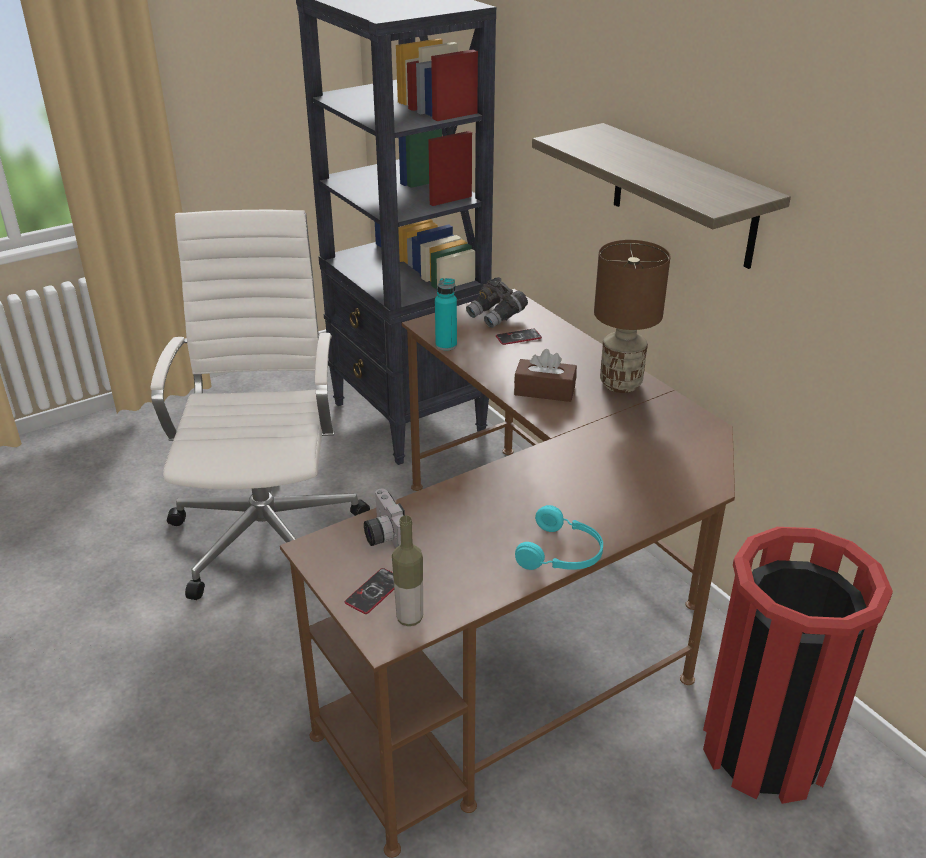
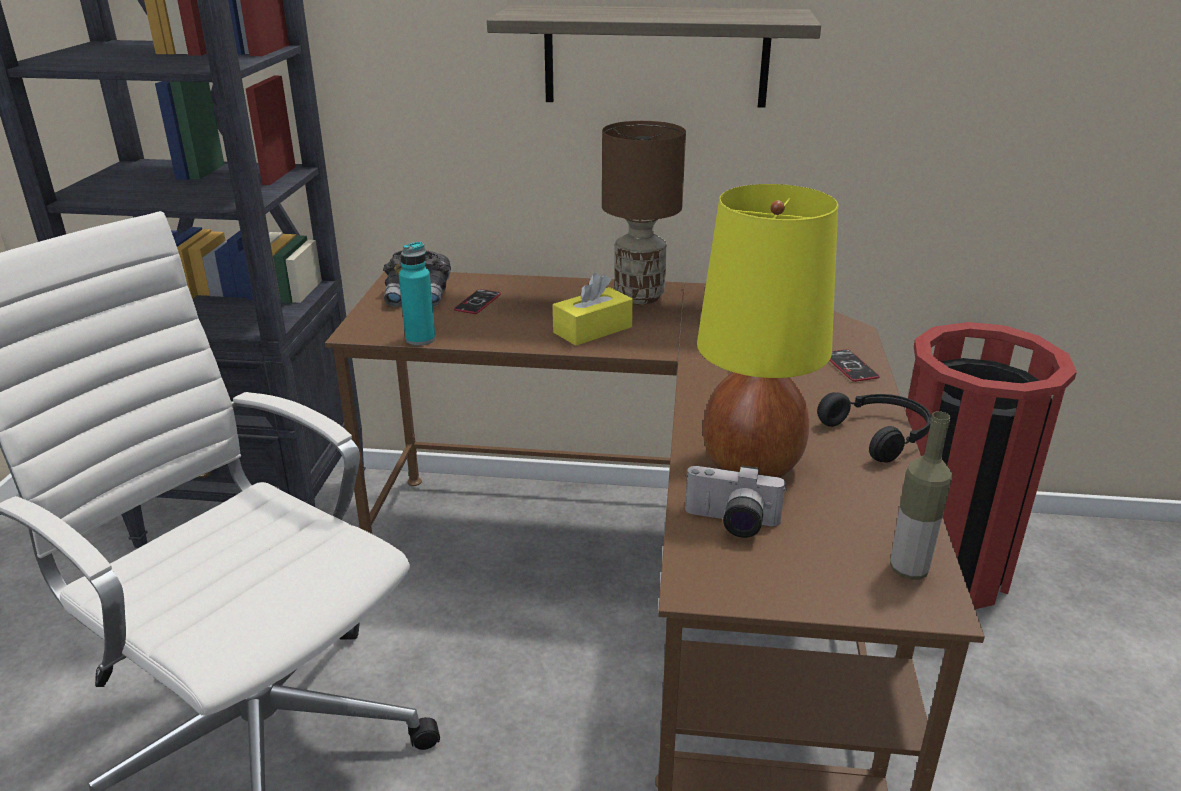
camera: 50 degrees left, 5 degrees down
(374, 592) = (835, 574): phone -> phone (850, 366)
(455, 517) = (750, 465): none -> yellow table lamp
(544, 390) = (592, 330): brown tissue box -> yellow tissue box
(562, 554) = (880, 434): turquoise headphones -> black headphones

